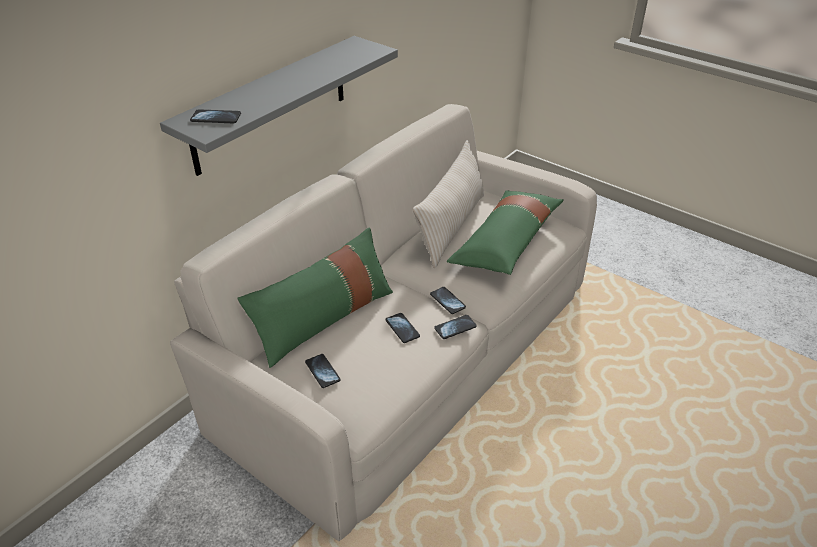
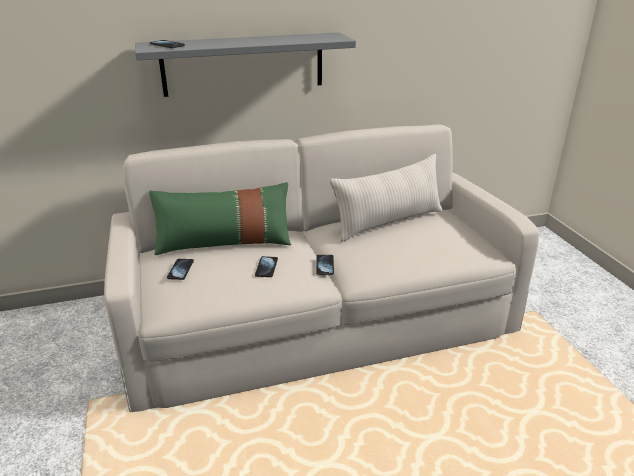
camera: 35 degrees right, 10 degrees down
(455, 328) = (306, 283): phone -> none
(506, 242) = (421, 245): green pillow -> none

